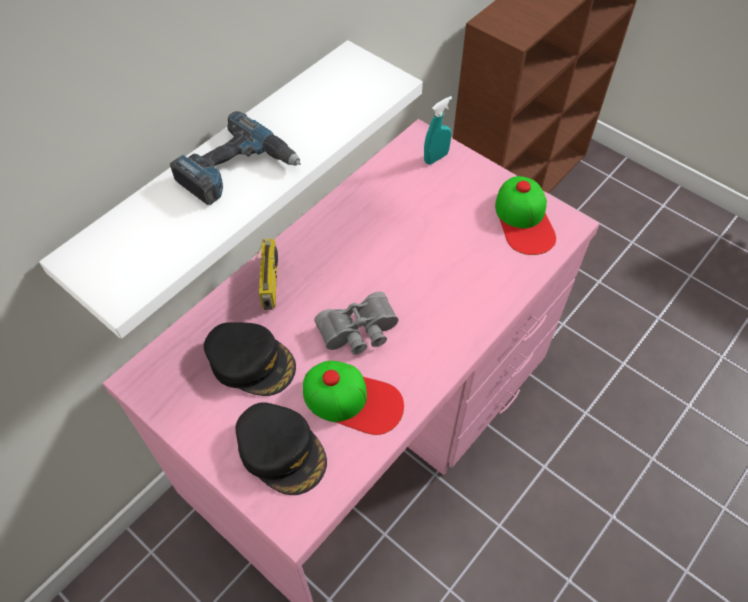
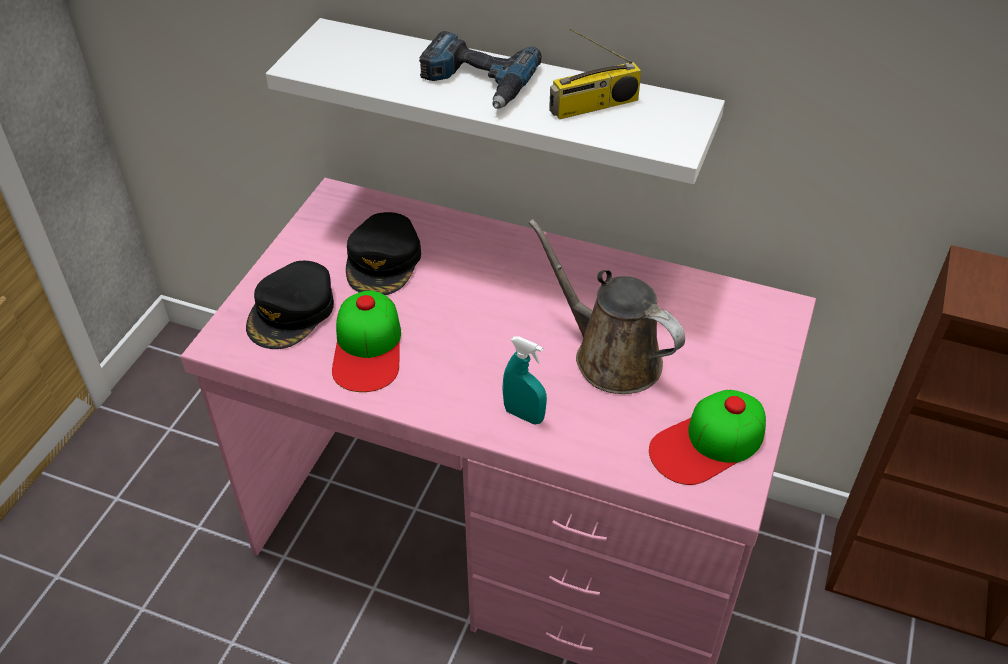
camera: 70 degrees right, 10 degrees down
(271, 282) = (487, 245): radio -> radio (593, 106)
(359, 333) = (454, 331): grey binoculars -> none
(427, 244) = (610, 356): none -> brown watering can
(436, 158) = (757, 330): turquoise spray bottle -> turquoise spray bottle (524, 415)

